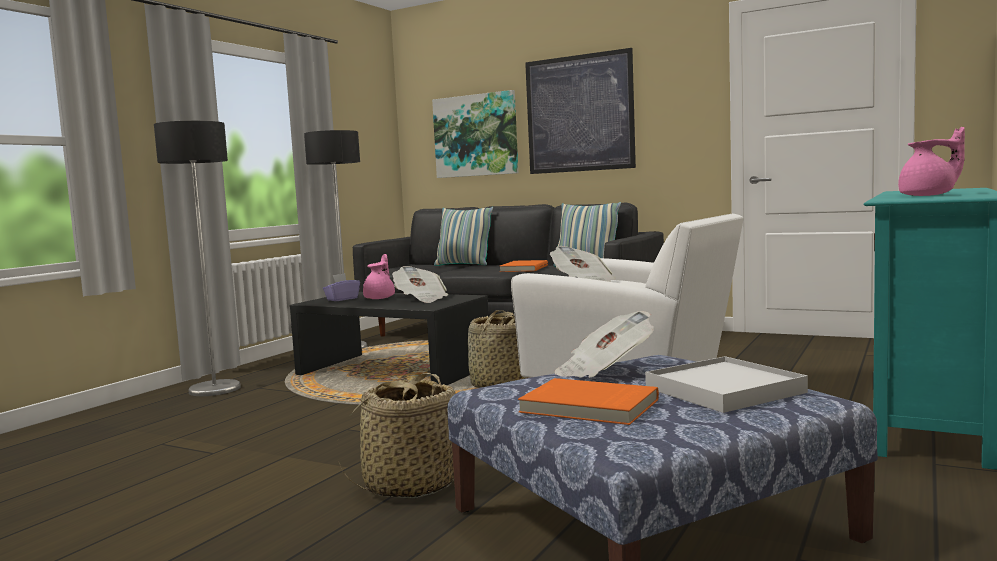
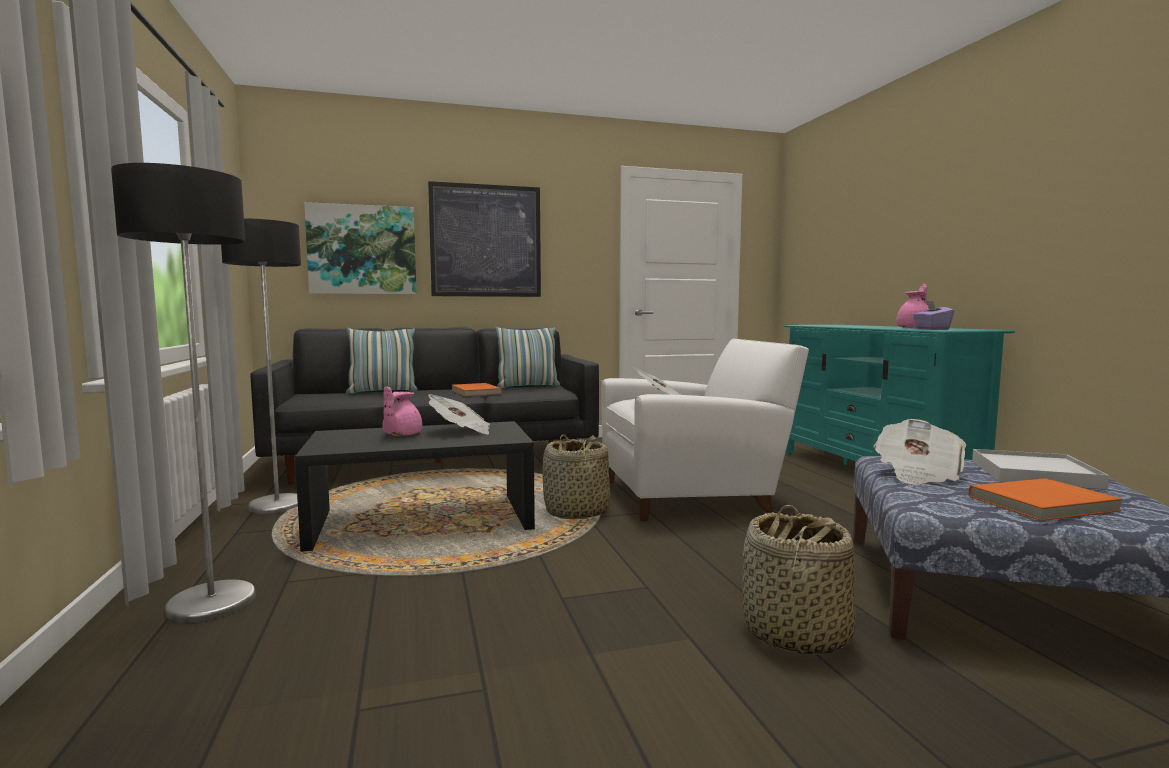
camera: 45 degrees left, 0 degrees up
(342, 299) = (350, 441): purple tissue box -> purple tissue box (931, 329)
(380, 298) = (401, 435): pink teapot -> pink teapot turned 135 degrees counterclockwise

